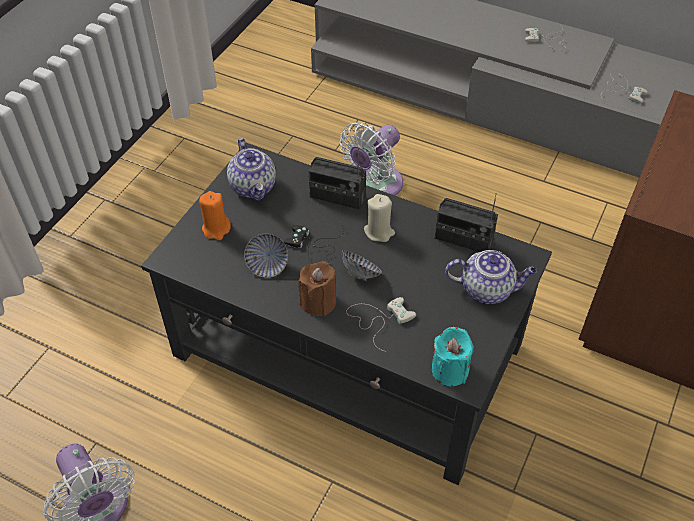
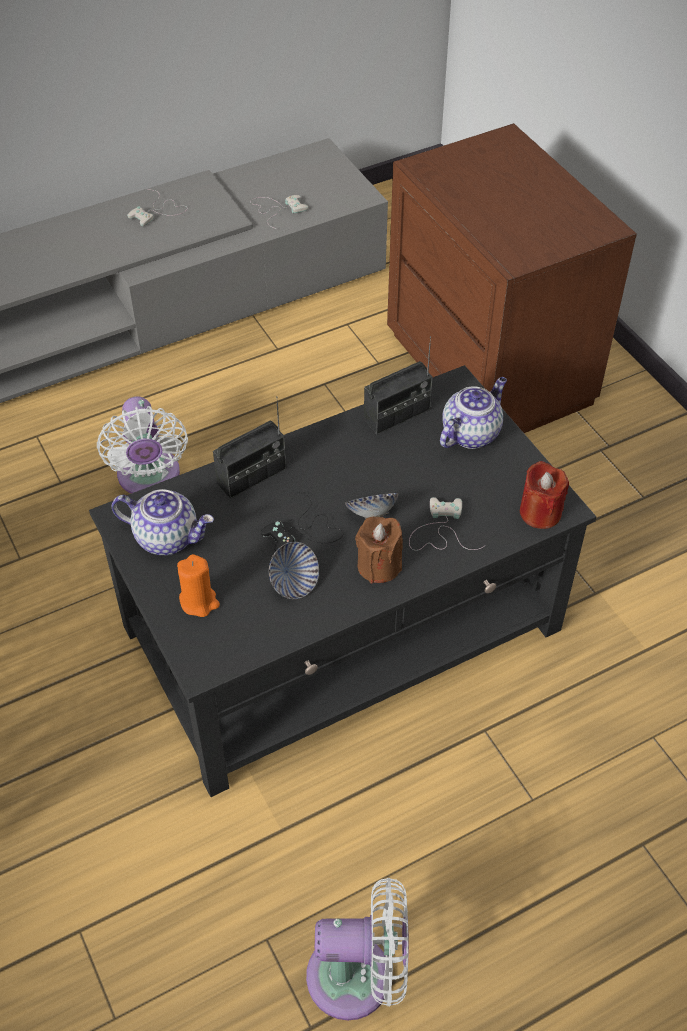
camera: 55 degrees left, 0 degrees up
(379, 232) = (330, 470): beige candle -> none
(449, 370) = (540, 512): turquoise candle -> red candle

